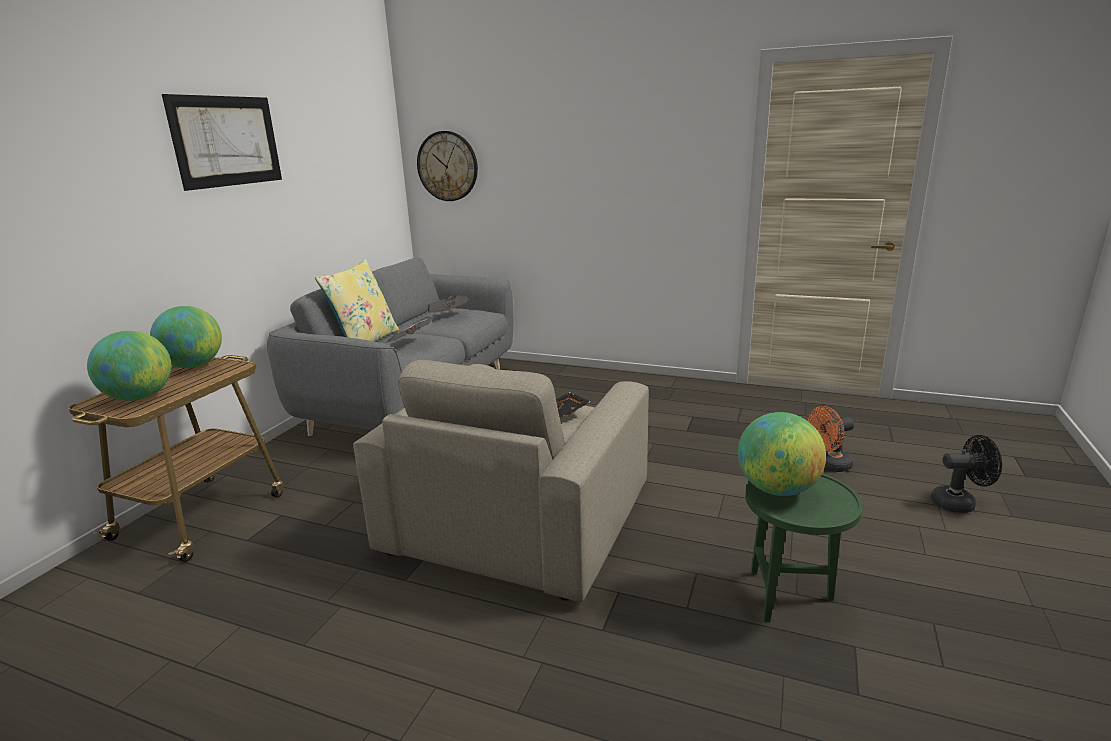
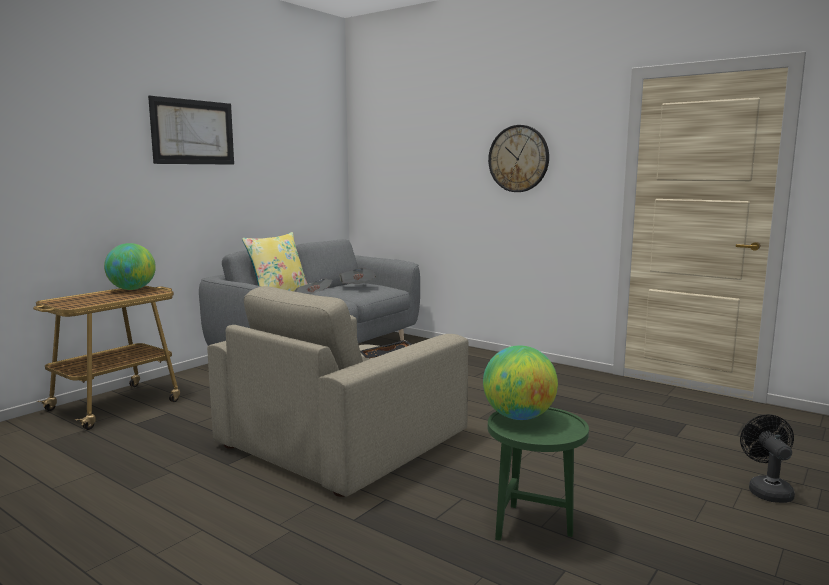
camera: 15 degrees right, 10 degrees down
(139, 397) = (82, 301): globe -> none
(447, 166) = (380, 166): wall clock -> wall clock (518, 158)
(828, 465) = (652, 444): orange fan -> none
(959, 503) = (766, 490): black fan -> black fan turned 105 degrees counterclockwise

